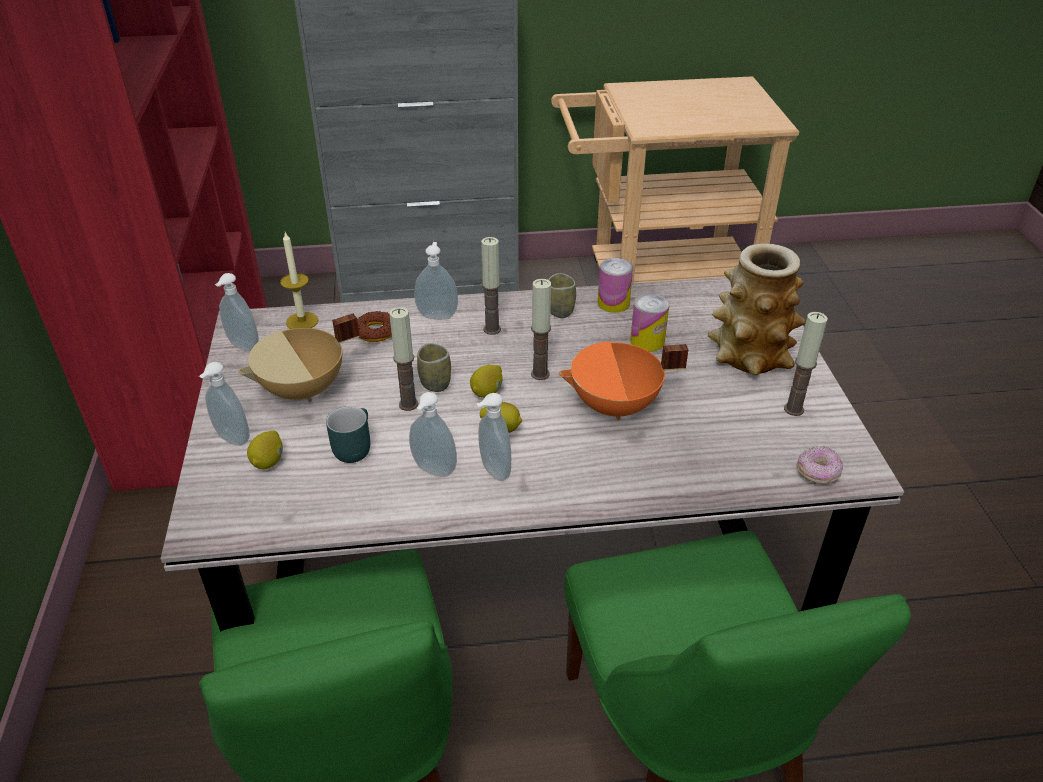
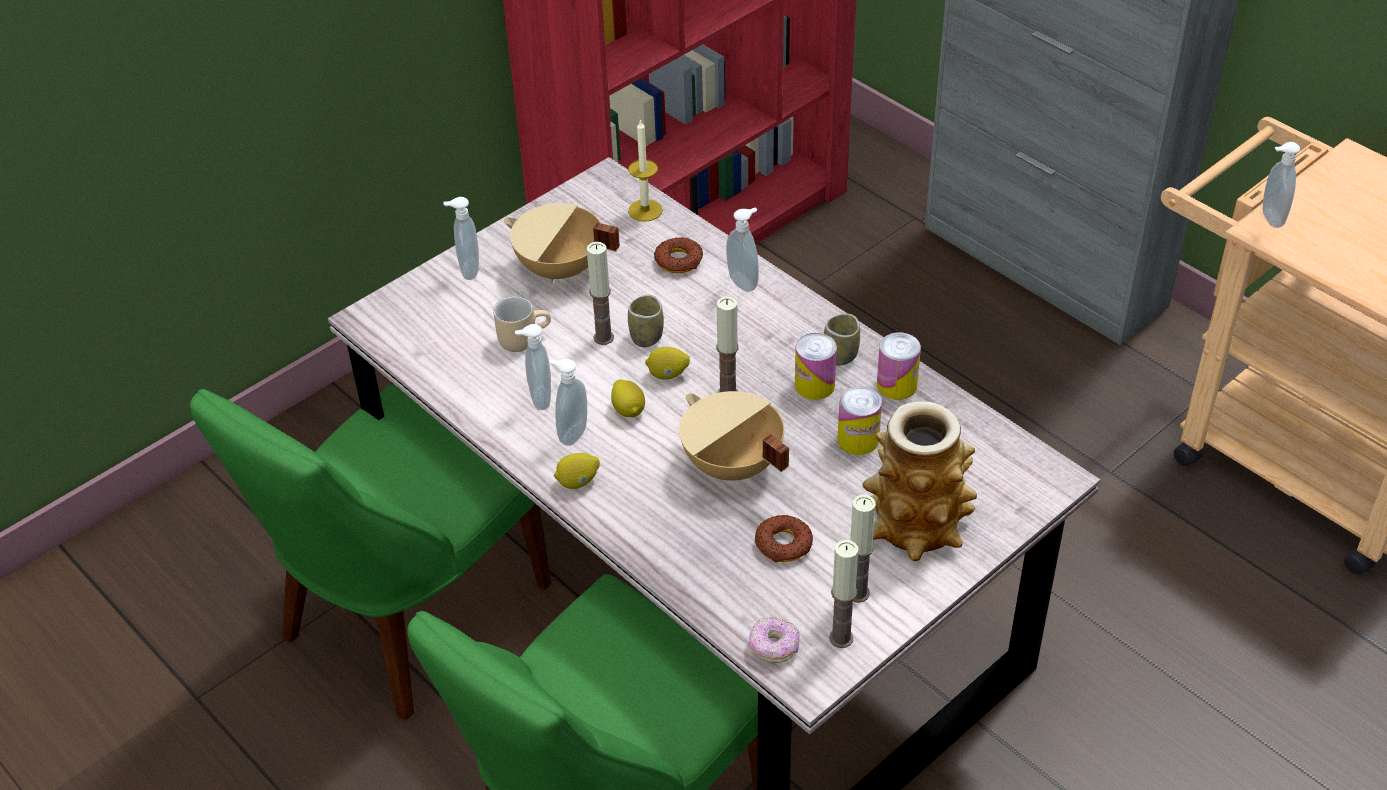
camera: 55 degrees right, 5 degrees up
(242, 346) = (577, 201): soap dispenser -> soap dispenser (1269, 218)
(268, 461) = (464, 305): lemon -> lemon (578, 482)
(352, 446) = (522, 337): turquoise mug -> beige mug
(492, 329) = (761, 327): candle -> candle (841, 638)
(576, 334) = (814, 385): none -> can
(615, 407) = (731, 466): orange cooking pot -> beige cooking pot
(717, 420) = (783, 544): none -> donut

